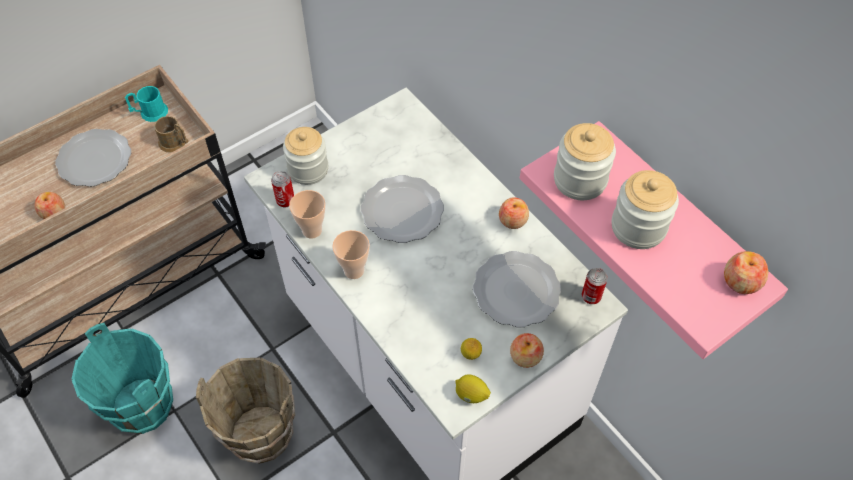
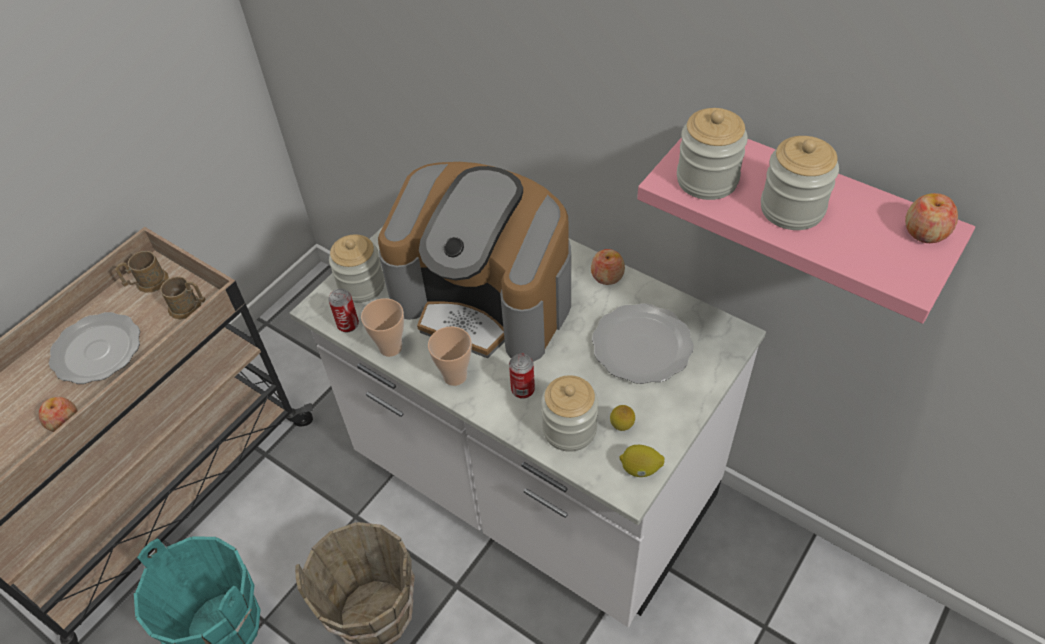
camera: 15 degrees left, 5 degrees down
(150, 113) = (147, 283): turquoise mug -> brown mug
(403, 211) = (485, 299): plate -> coffee machine
(428, 343) = (569, 429): none -> jar
(525, 356) = (681, 410): apple -> none
(591, 296) = (722, 329): can -> can (523, 390)

